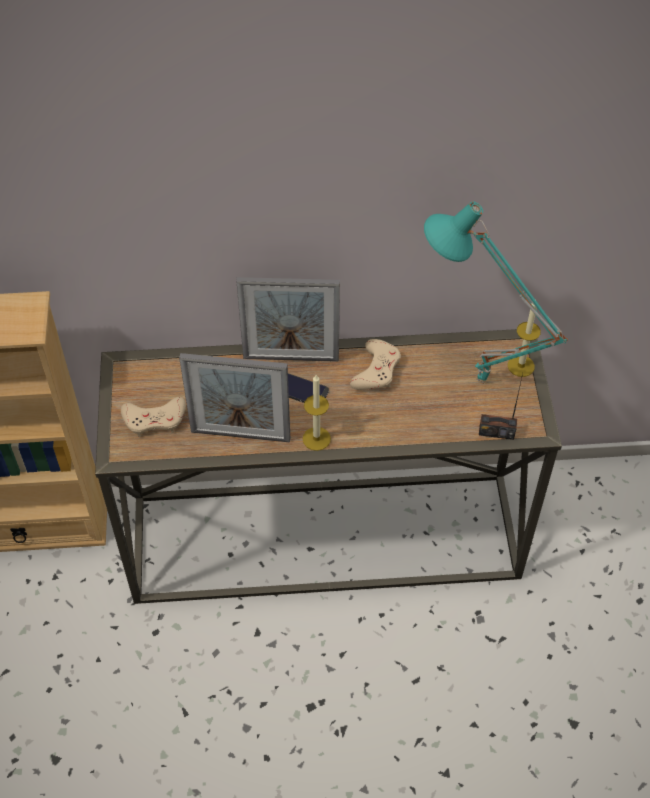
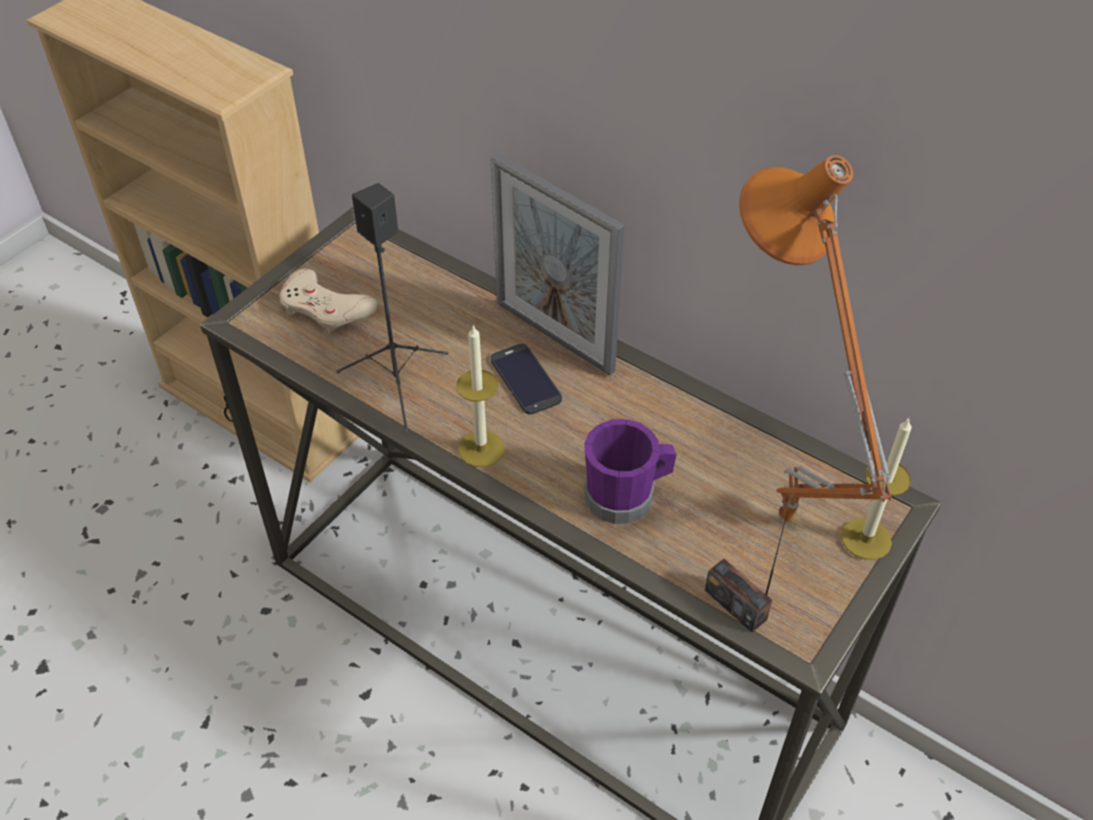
camera: 40 degrees right, 5 degrees down
(240, 435) = (398, 386): picture frame -> black speaker
(376, 370) = (648, 416): beige game controller -> none
(404, 415) = (626, 495): none -> purple mug
(478, 384) = (775, 523): turquoise table lamp -> orange table lamp

